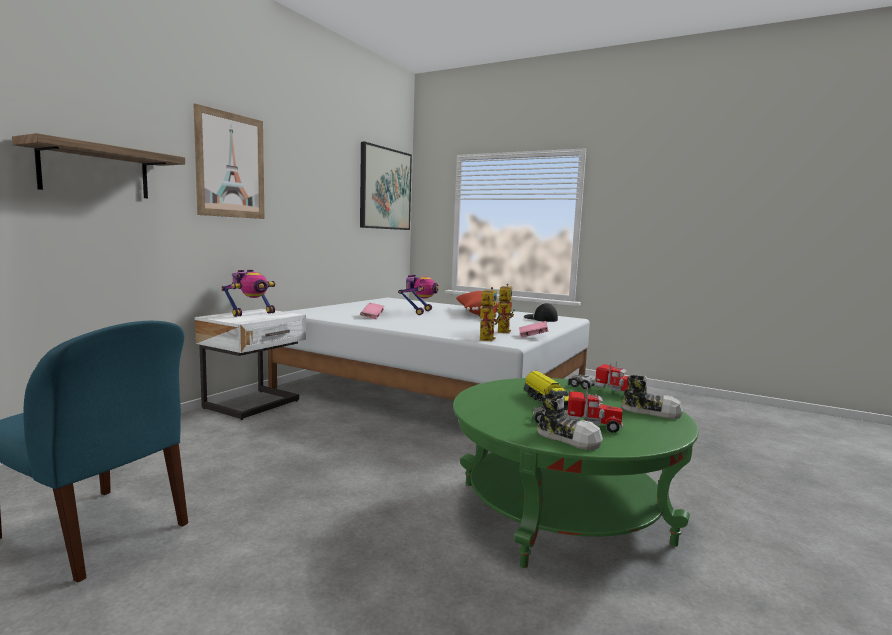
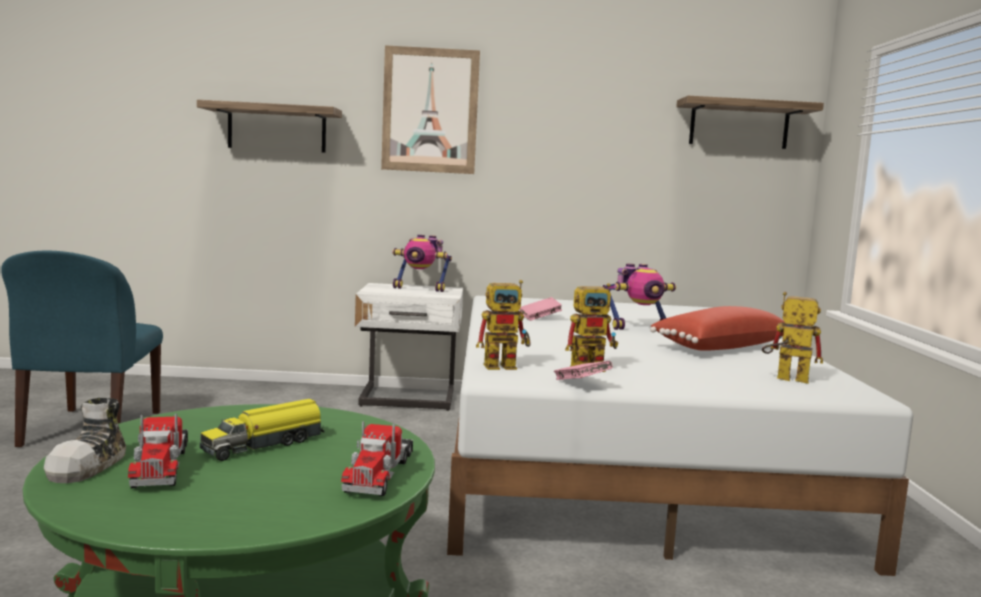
camera: 60 degrees right, 0 degrees up
(385, 189) = (739, 125): picture -> shelf
(540, 319) = (784, 379): cap -> toy robot
(651, 412) = (271, 510): shoe -> none

